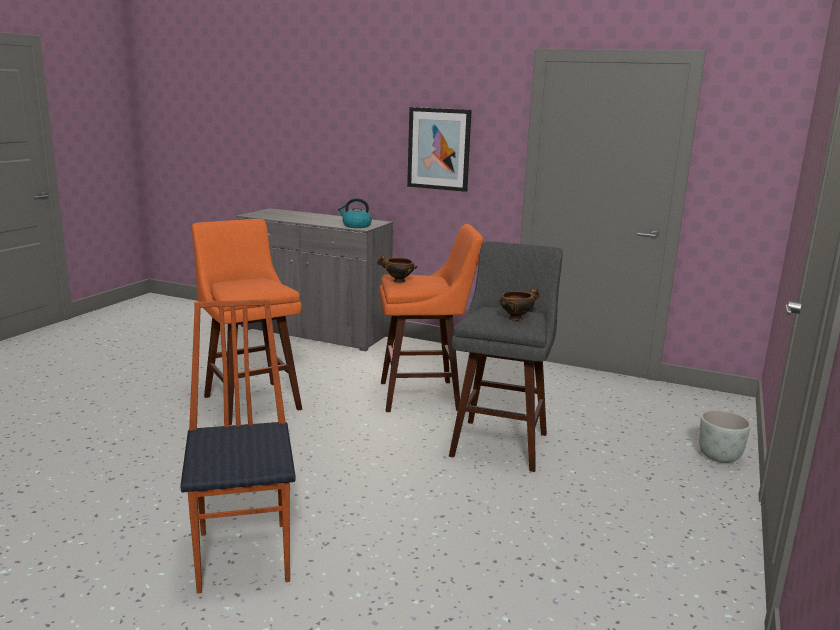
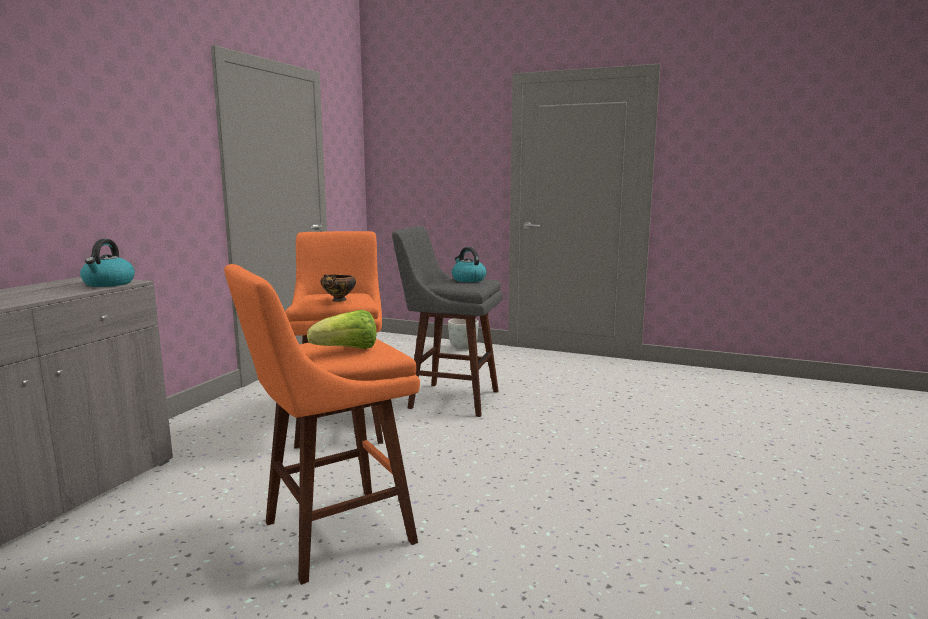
camera: 90 degrees left, 5 degrees down
(238, 285) = (347, 350): none -> lettuce
(245, 555) = (685, 491): chair -> none
(439, 149) = (131, 161): picture -> none
(516, 318) = (468, 280): bowl -> kettle

